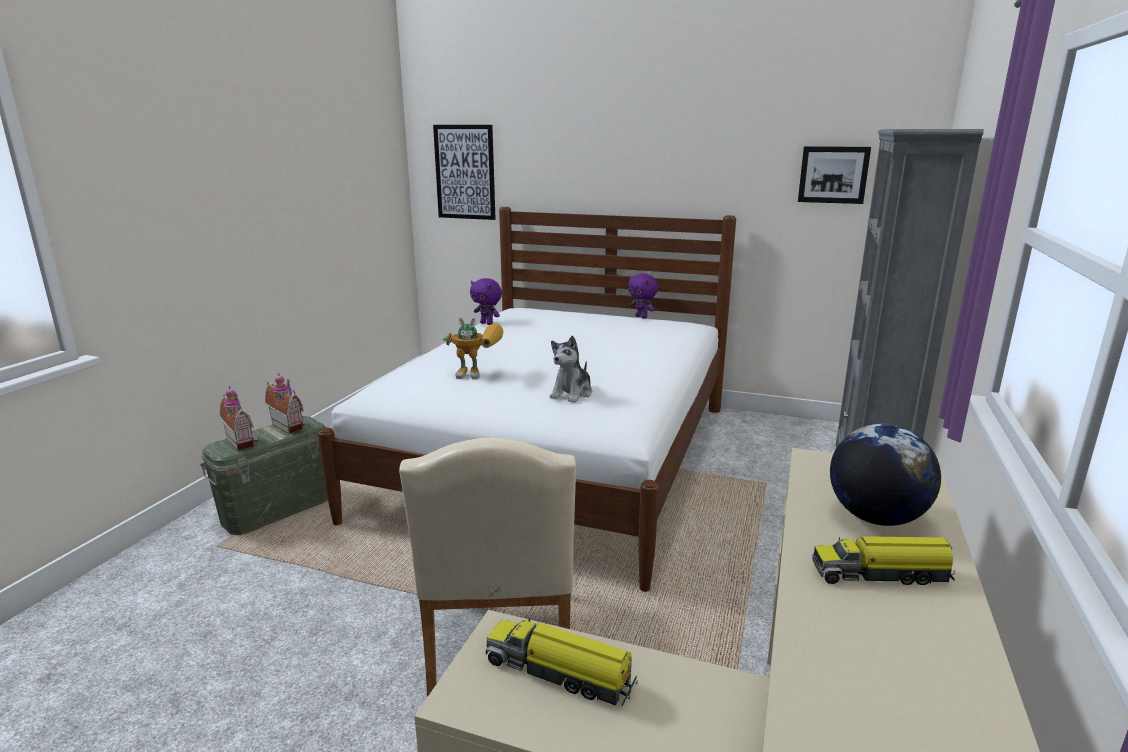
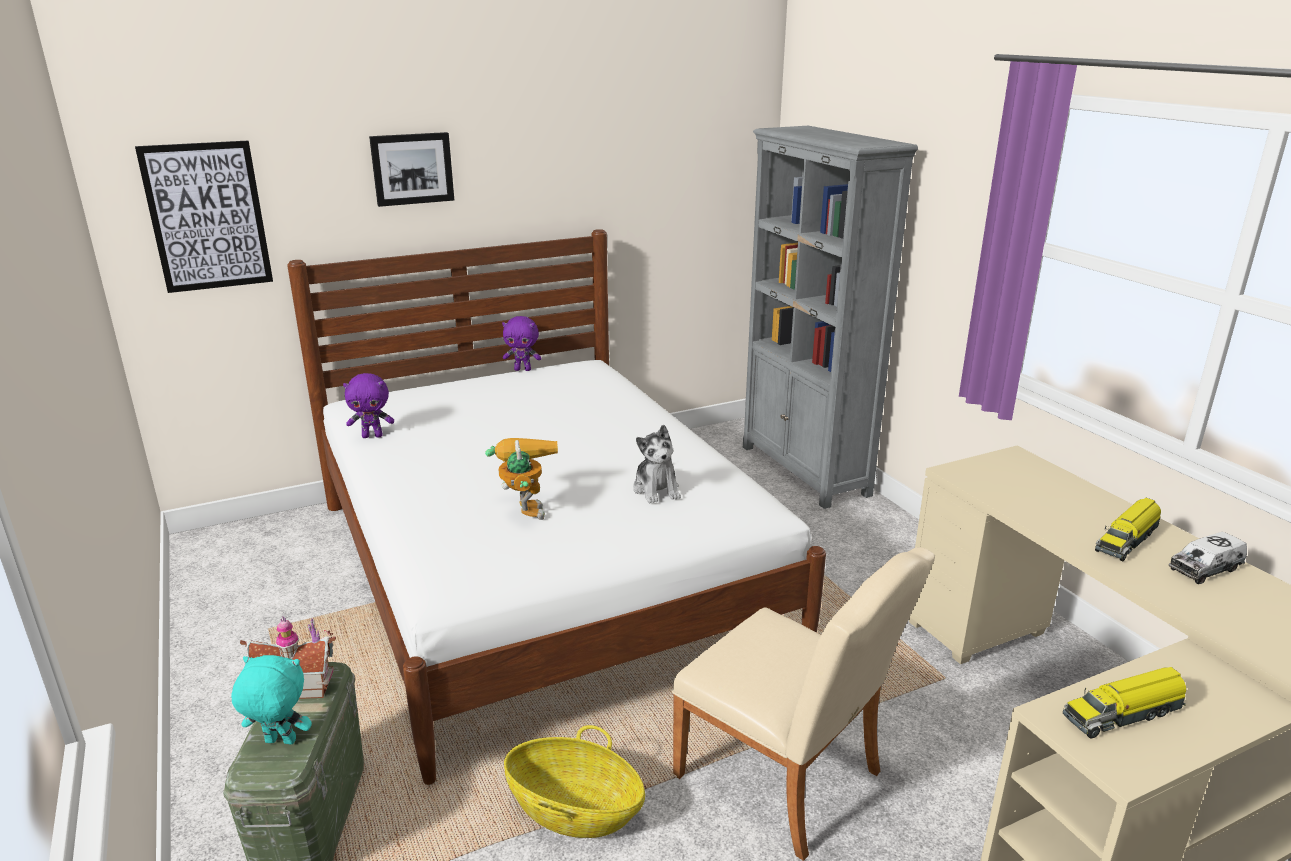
camera: 45 degrees left, 5 degrees up
(243, 441) = (279, 742): toy house -> turquoise plush toy
(369, 579) = (575, 810): none -> basket
(479, 375) = (524, 507): toy robot -> toy robot turned 60 degrees counterclockwise
(833, 174) = (689, 172): picture -> picture (412, 168)
(875, 518) = (1059, 501): globe -> none
(925, 640) = (1205, 569): none -> toy truck

